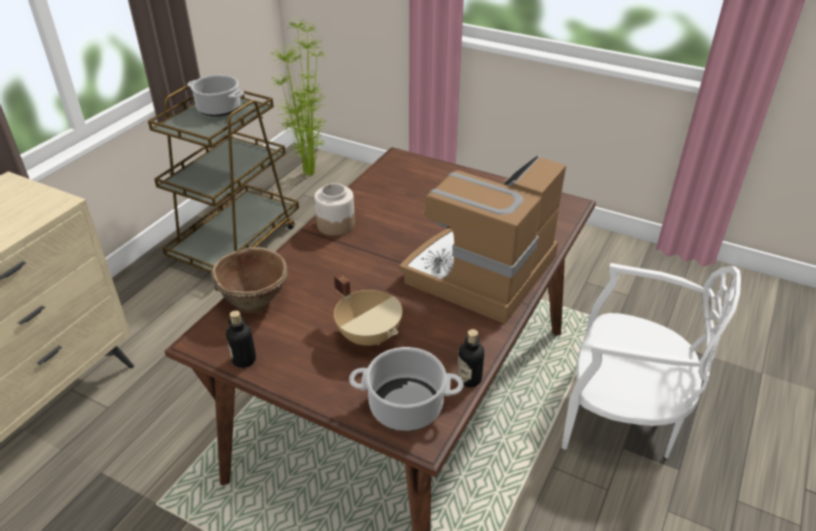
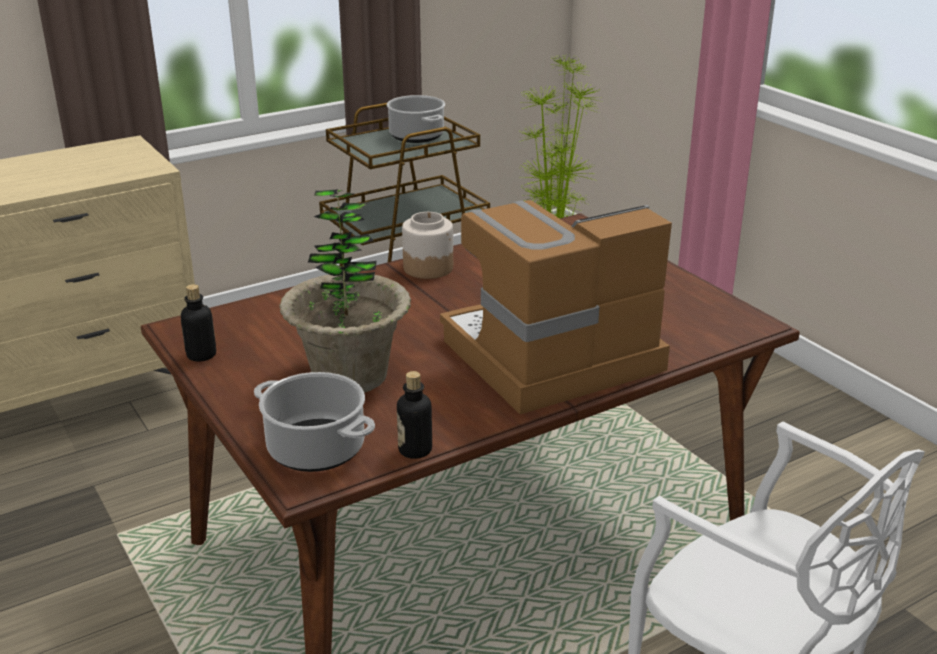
camera: 30 degrees right, 10 degrees down
(255, 300) = (268, 309): brown bowl -> none
(369, 335) = (350, 375): beige cooking pot -> potted plant

